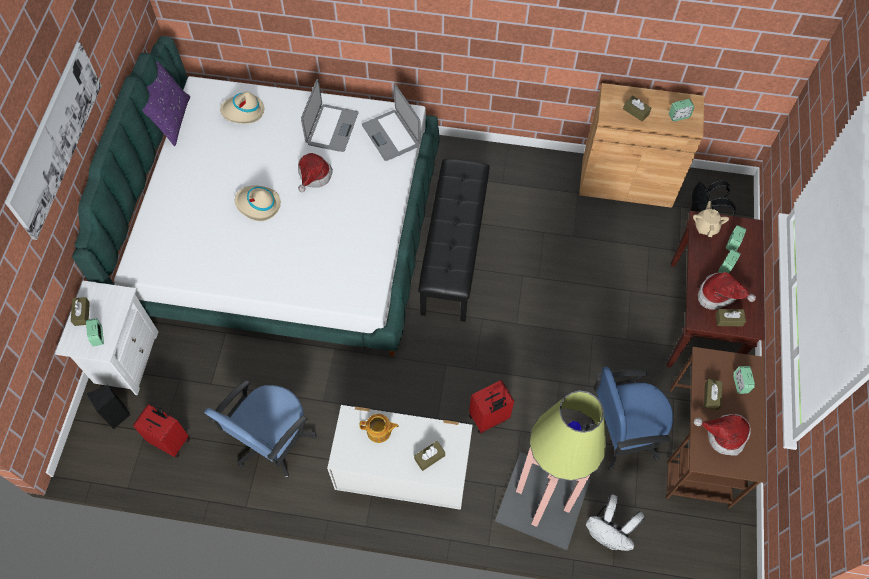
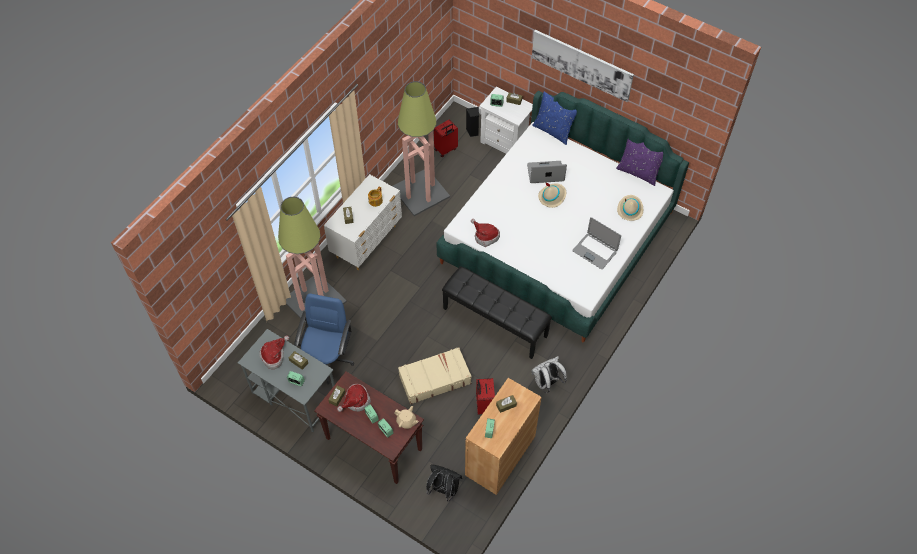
camera: 115 degrees right, 5 degrees down
(126, 245) = (553, 131): none -> blue pillow
(272, 441) = (420, 191): blue office chair -> floor lamp
(313, 176) = (560, 230): hat -> hat (485, 236)
(391, 135) = (573, 281): laptop -> laptop (545, 173)
(489, 418) = (375, 295): red suitcase -> red suitcase (484, 405)
(572, 288) = (434, 379): none -> beige suitcase
(608, 534) = (277, 324): white backpack -> white backpack (547, 383)
(699, 447) = (294, 396): brown desk -> grey desk

